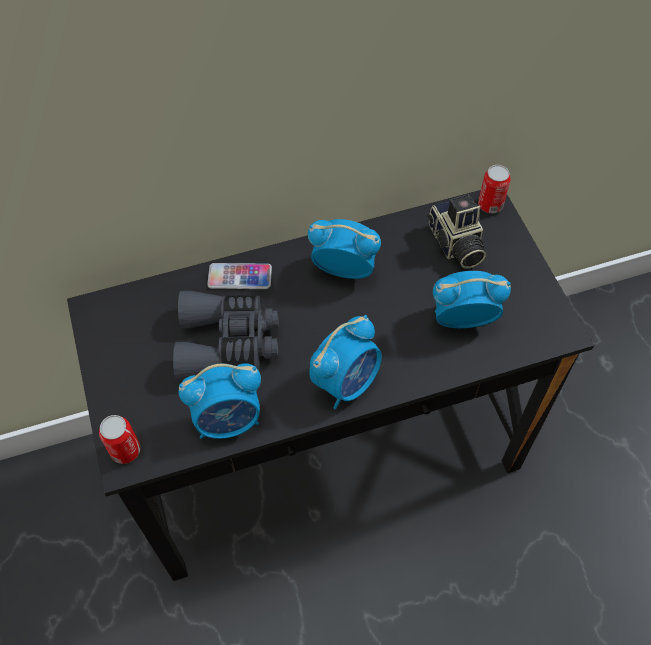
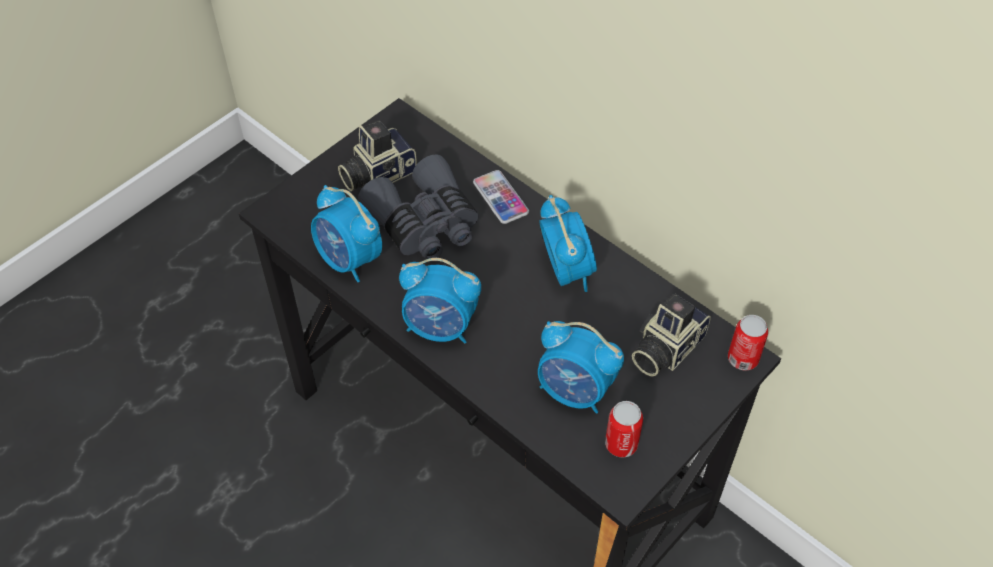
camera: 60 degrees right, 5 degrees down
(125, 450) = (282, 207): can -> can (621, 444)
(145, 355) = (377, 174): none -> camera
(462, 319) = (575, 391): alarm clock -> alarm clock turned 150 degrees clockwise

